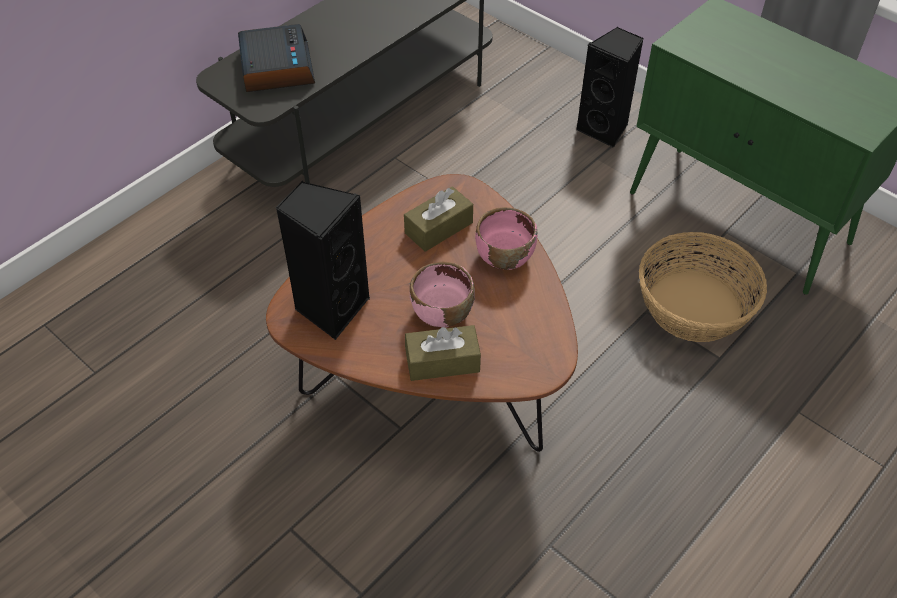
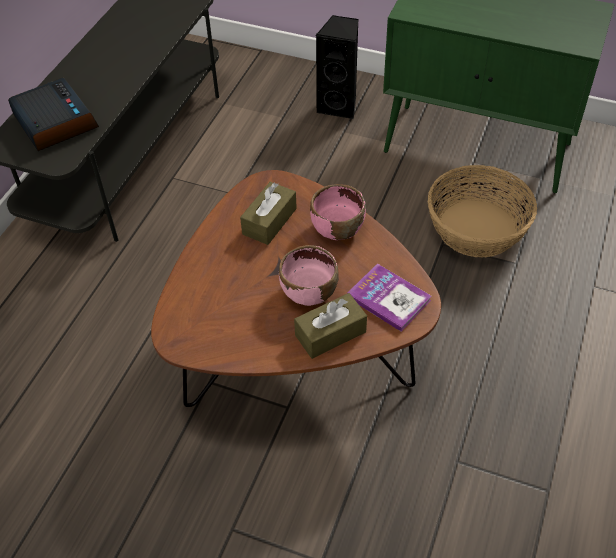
camera: 20 degrees left, 0 degrees up
(331, 308) = (209, 318): black speaker -> none
(521, 345) = (388, 298): none -> book

